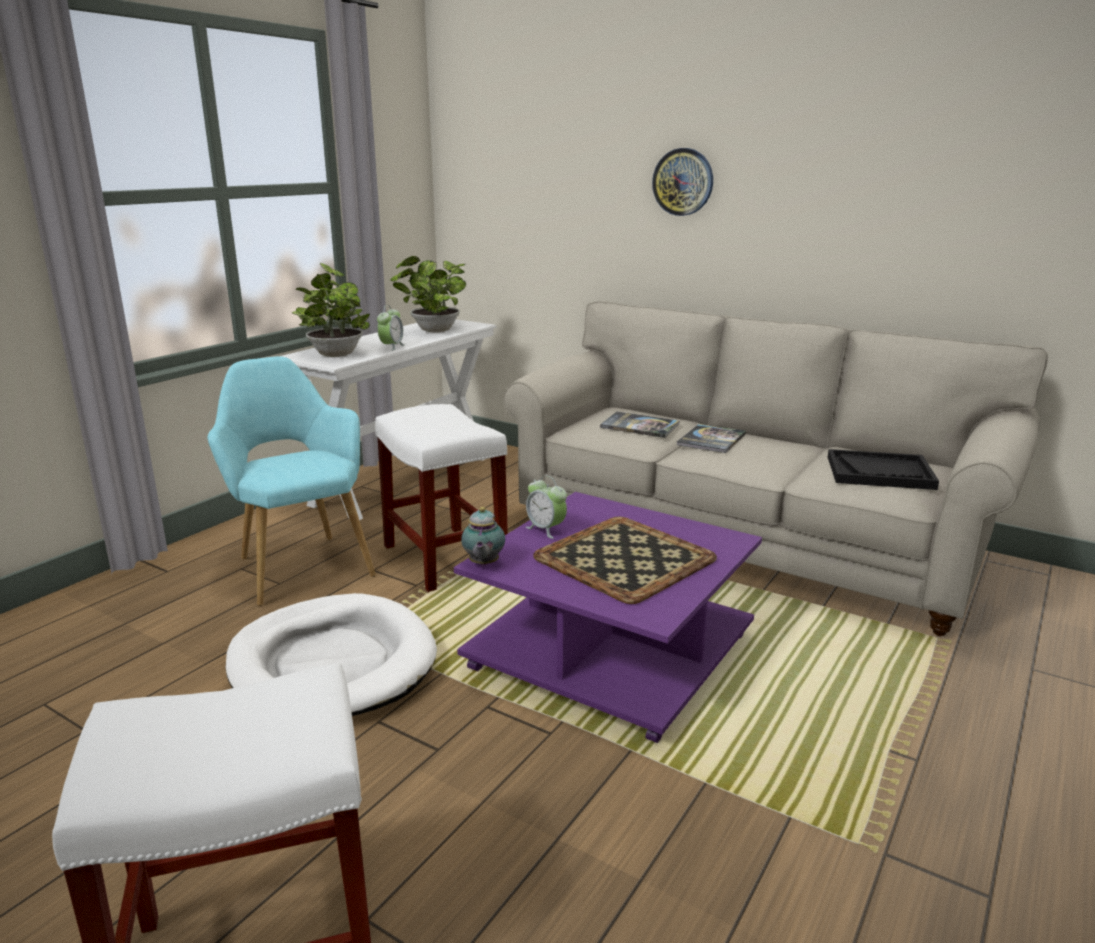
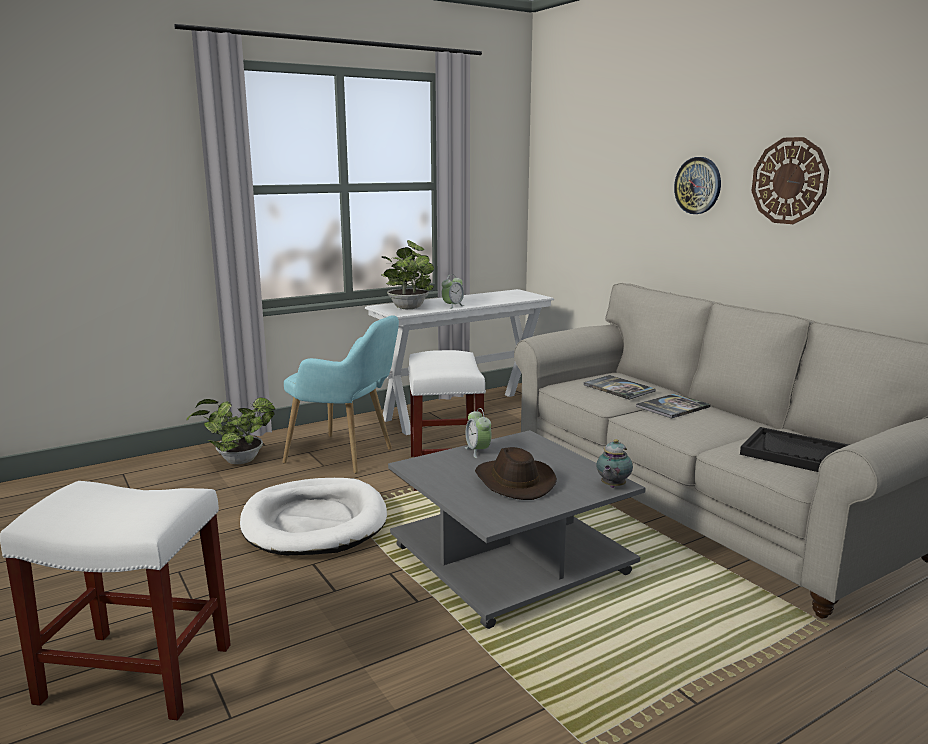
camera: 25 degrees right, 5 degrees down
(300, 564) = (346, 456): turquoise armchair -> turquoise armchair turned 120 degrees clockwise
(433, 331) = (498, 298): potted plant -> potted plant (237, 461)
(483, 564) = (409, 465): teapot -> teapot (612, 486)
(613, 651) = (513, 560): purple coffee table -> grey coffee table
(624, 559) = (513, 481): tray -> brown hat
(800, 175) = (789, 181): none -> wall clock

